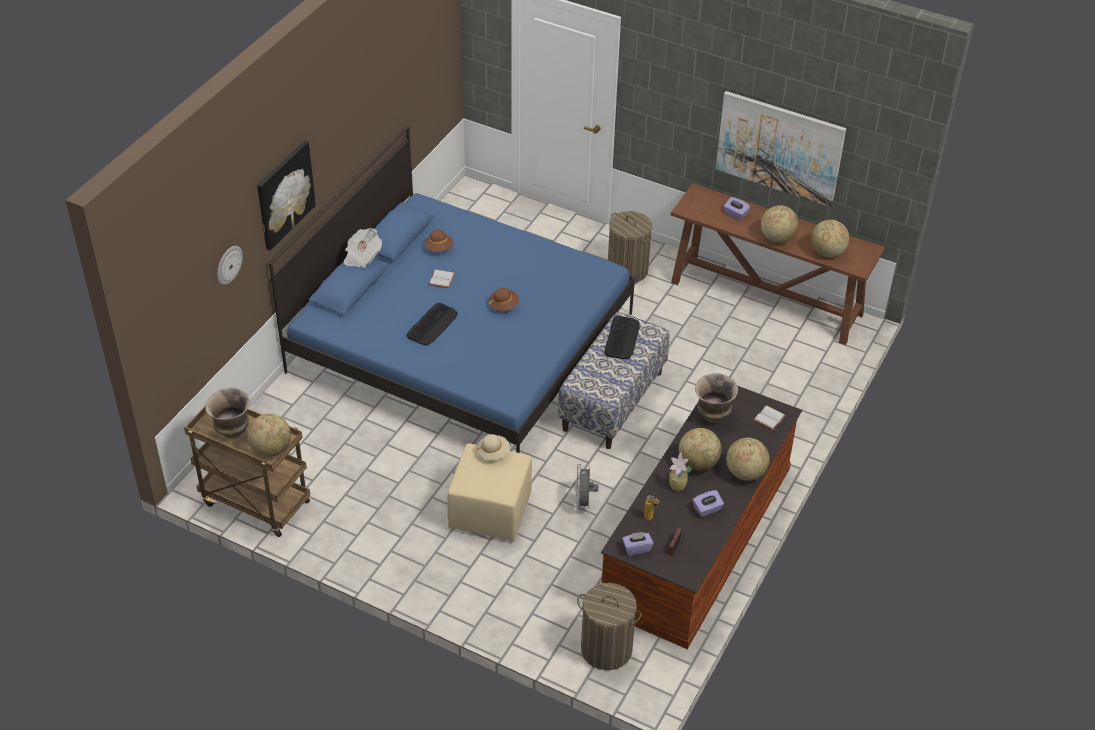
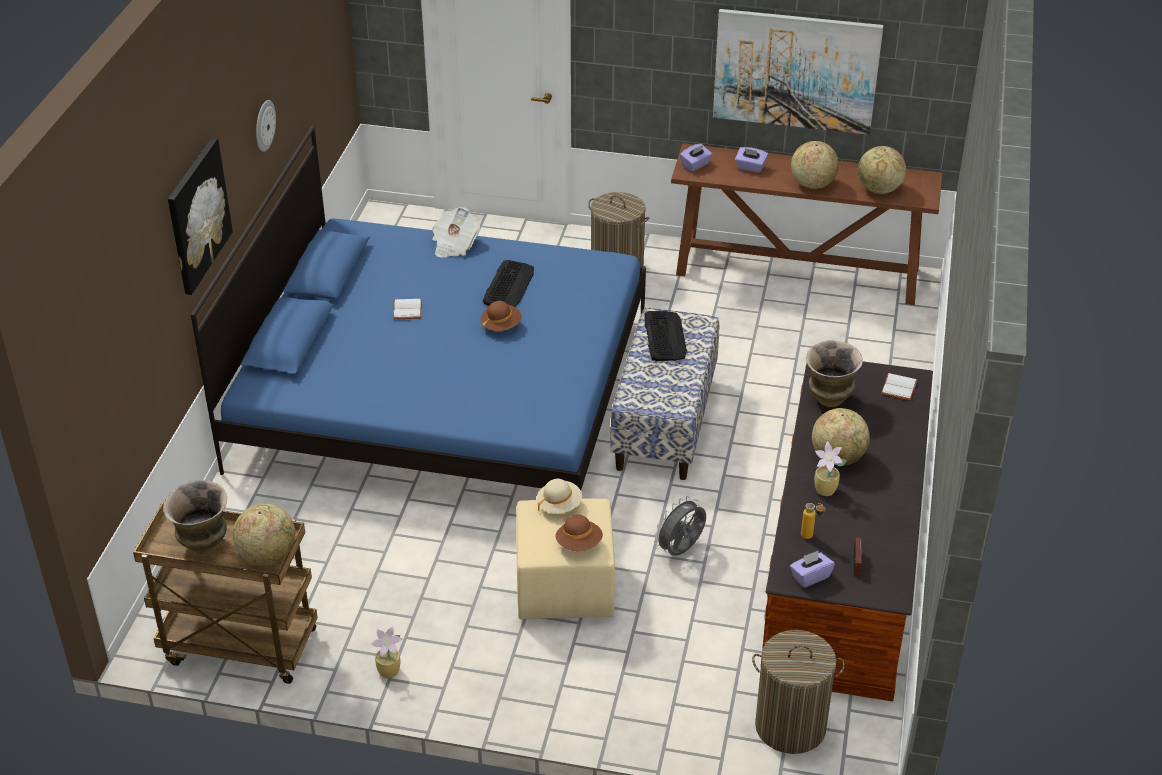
camera: 15 degrees left, 5 degrees down
(228, 264) = (147, 316): wall clock -> wall clock (264, 125)
(348, 544) = (390, 672): none -> potted plant
(362, 257) = (296, 298): newspaper -> newspaper (454, 245)
(432, 324) = (418, 365): keyboard -> keyboard (509, 285)
(439, 248) = (388, 275): brown hat -> brown hat (579, 543)
(583, 503) = (681, 551): grey fan -> grey fan turned 60 degrees clockwise
(707, 509) = (876, 510): purple tissue box -> purple tissue box (695, 165)
(745, 473) = (901, 457): globe -> none

